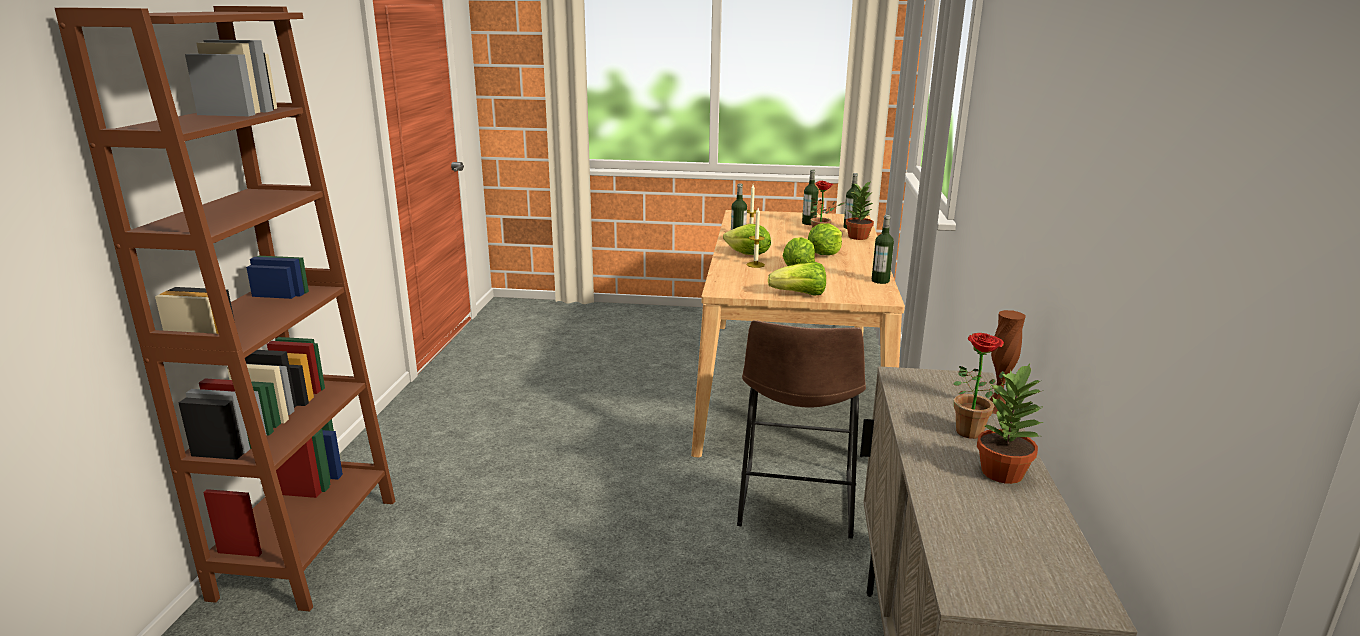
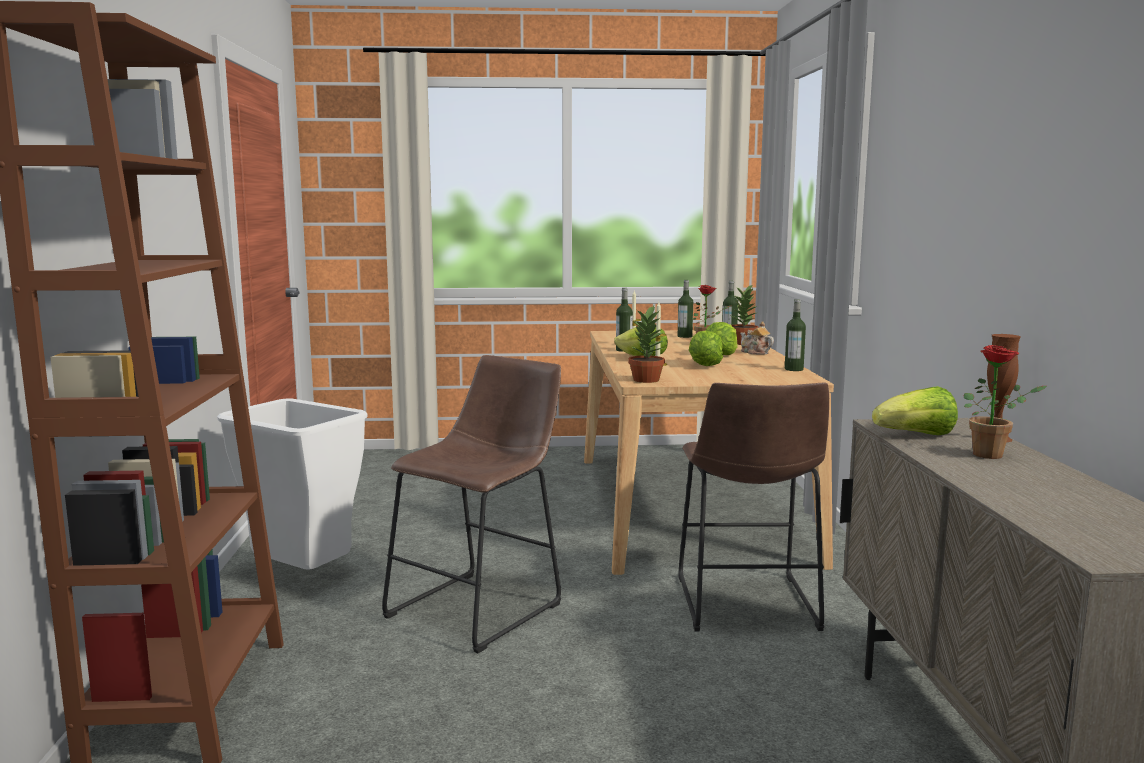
camera: 10 degrees left, 10 degrees down
(435, 435) = (305, 578): none -> white trash can
(566, 480) = (481, 607): none -> brown stool
(800, 294) = (722, 381): lettuce -> lettuce (917, 436)
(860, 252) = (755, 352): none -> teapot
(1003, 473) = (1048, 478): potted plant -> potted plant (647, 380)

